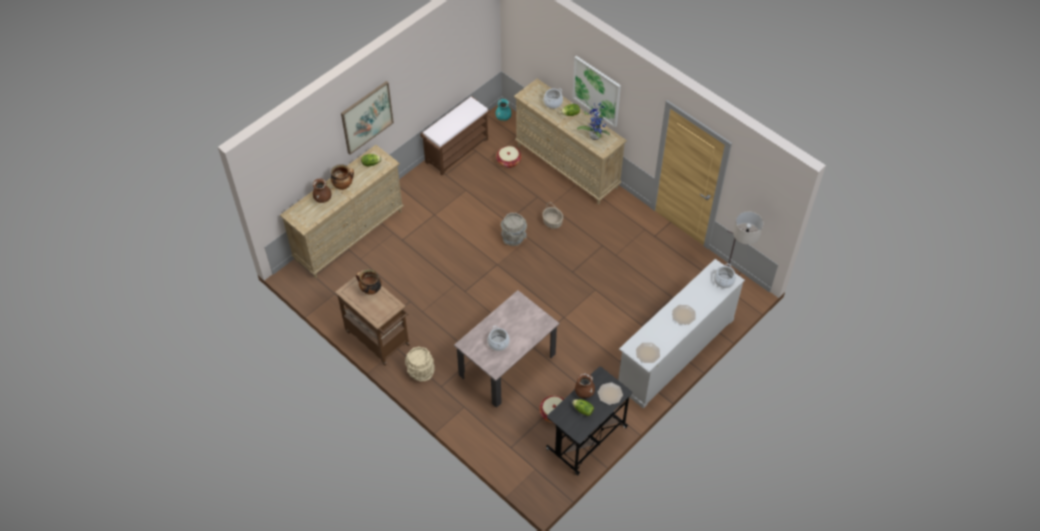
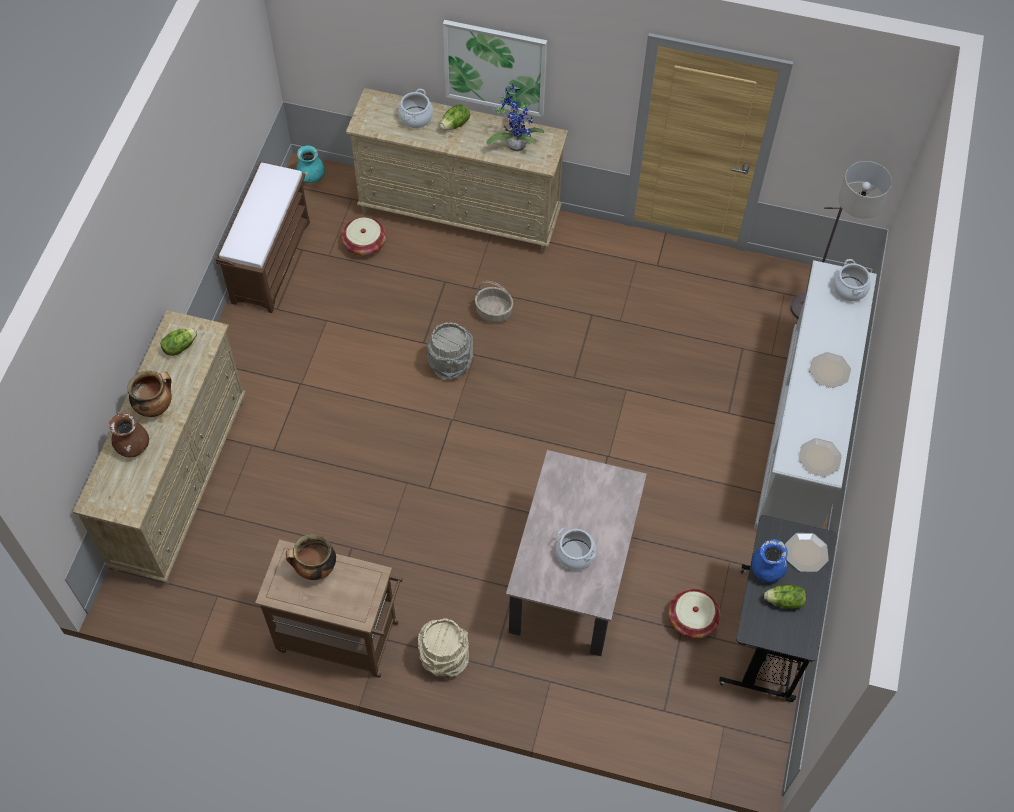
camera: 30 degrees left, 5 degrees up
(367, 117) = (144, 269): picture -> none
(584, 392) = (766, 570): brown vase -> blue vase

